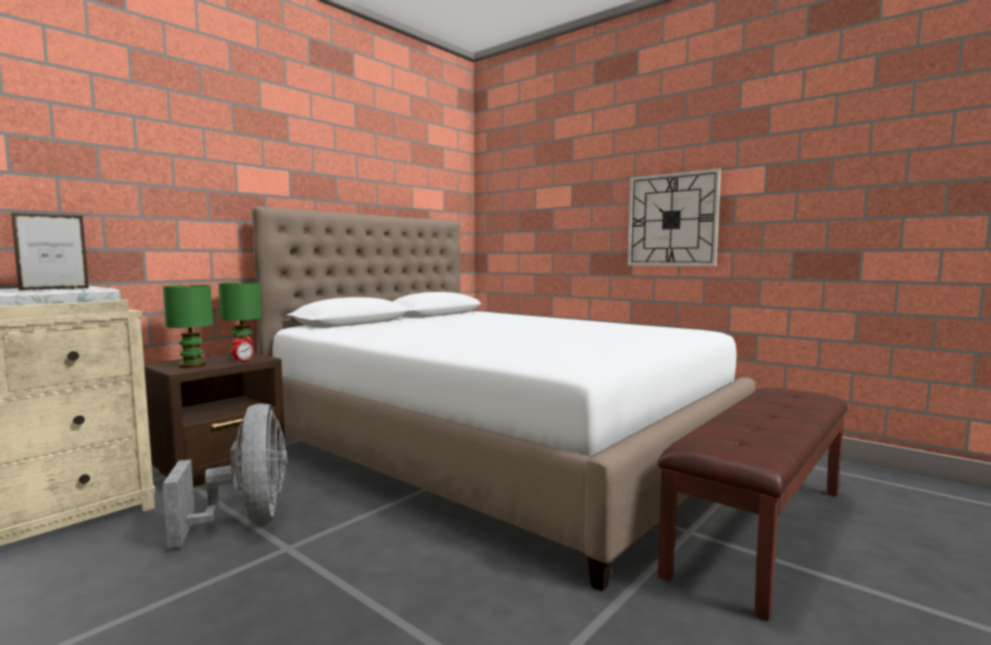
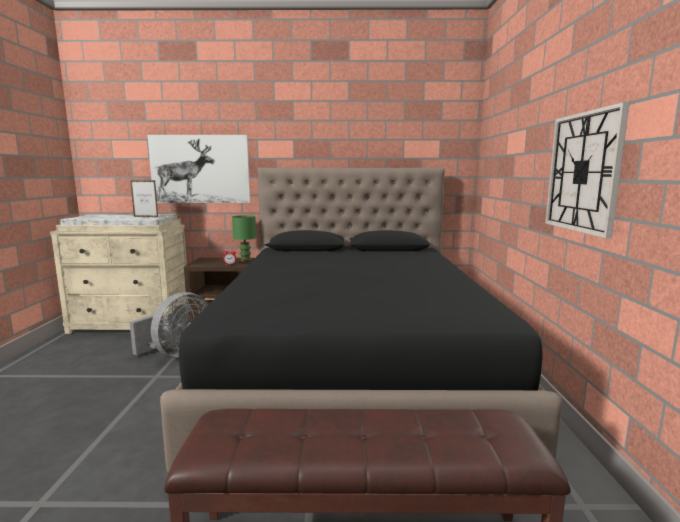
camera: 50 degrees right, 5 degrees up
(134, 202) = (200, 169): none -> picture
(192, 365) = (207, 263): green table lamp -> none
(495, 450) = (353, 370): white bed -> black bed

